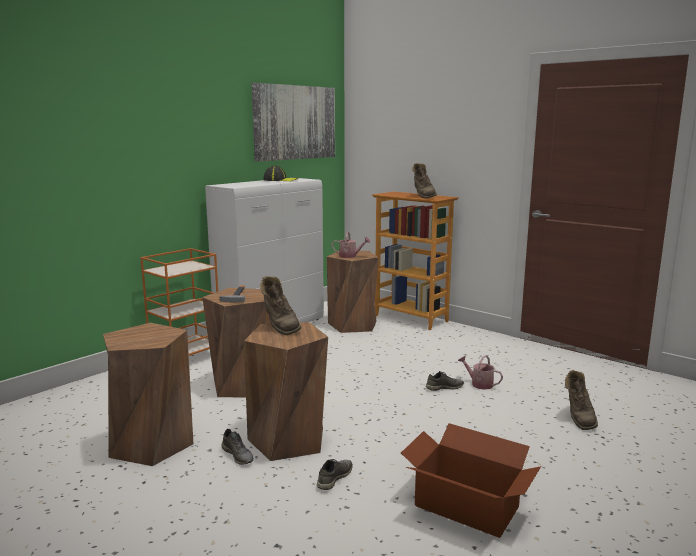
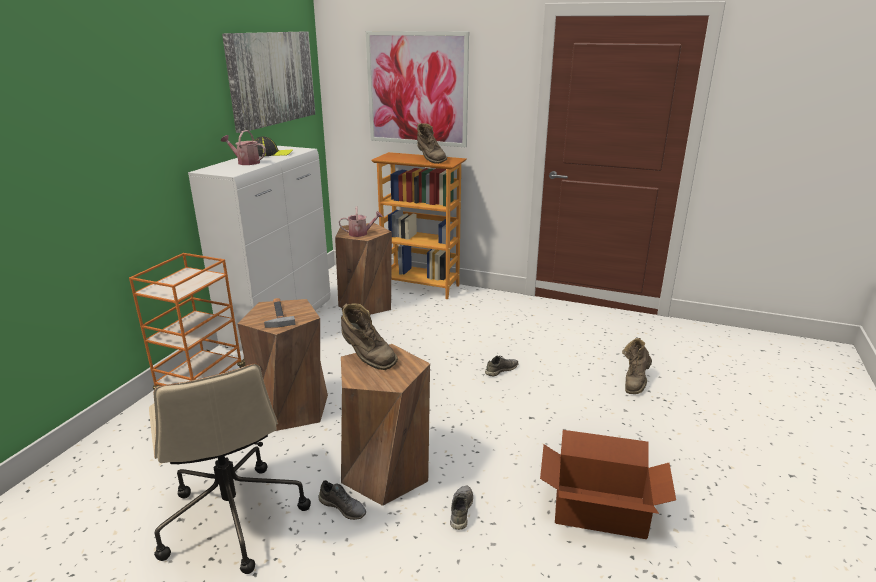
camera: 20 degrees left, 10 degrees up
(152, 444) = (232, 517): brown stool -> beige office chair
(420, 135) = (417, 89): none -> picture
(479, 384) = (530, 359): watering can -> watering can (246, 162)
(578, 418) = (635, 383): brown boot -> brown boot turned 45 degrees clockwise

